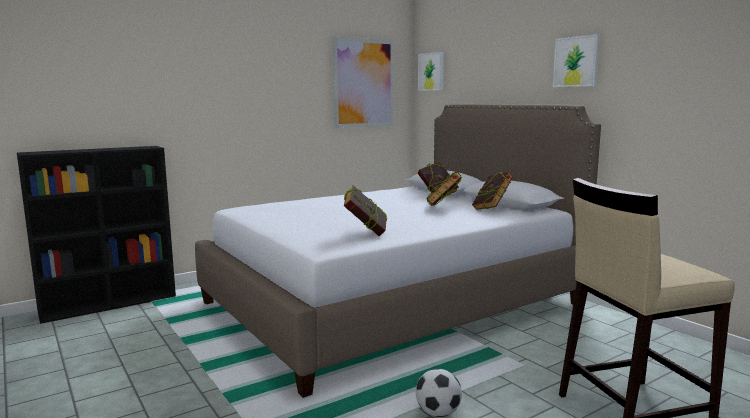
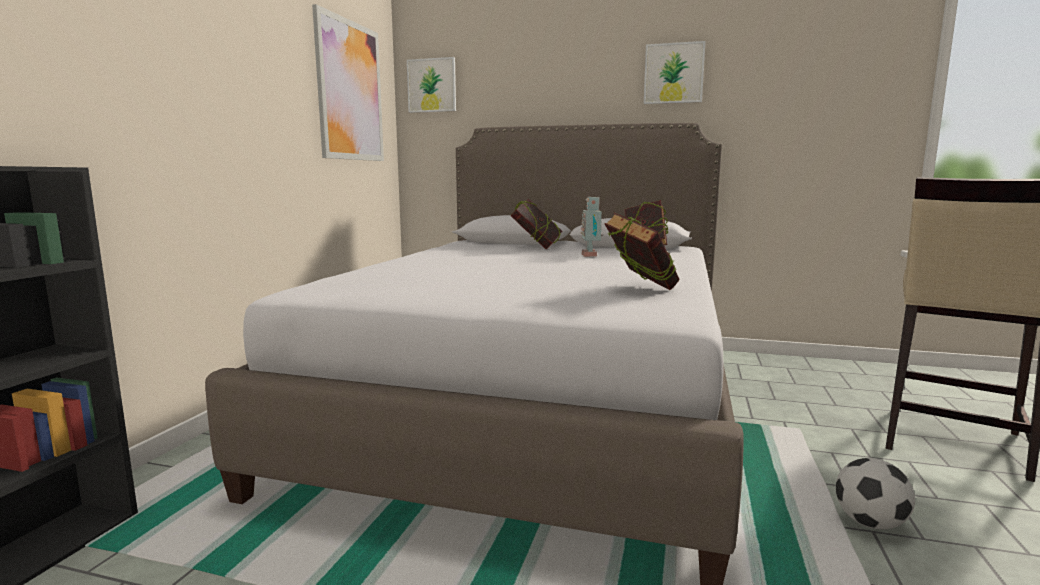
camera: 40 degrees left, 0 degrees up
(443, 208) = (591, 255): book -> toy robot

